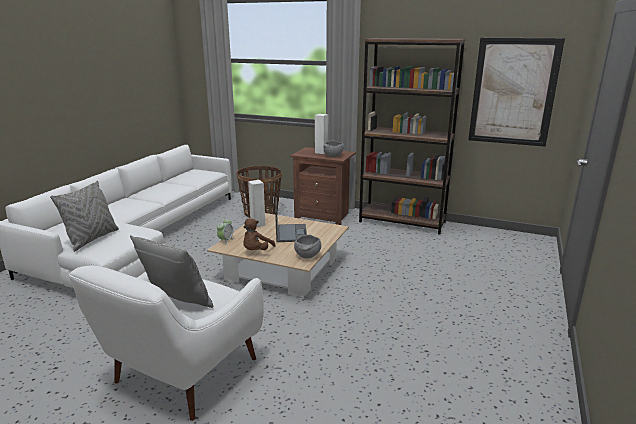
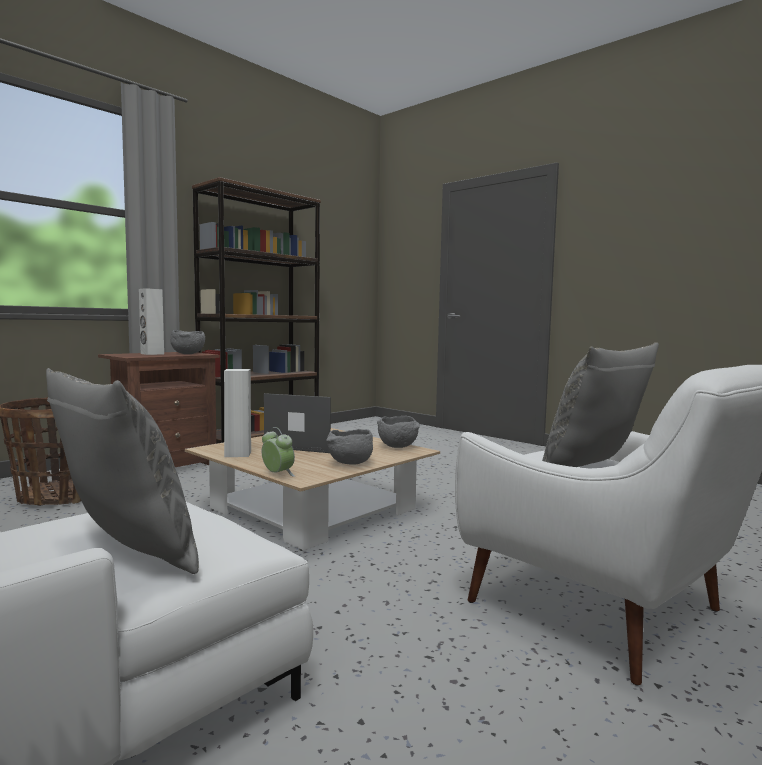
camera: 70 degrees left, 15 degrees down
(256, 251) = (349, 463): brown plush toy -> grey bowl
(513, 92) = (332, 269): picture -> none

